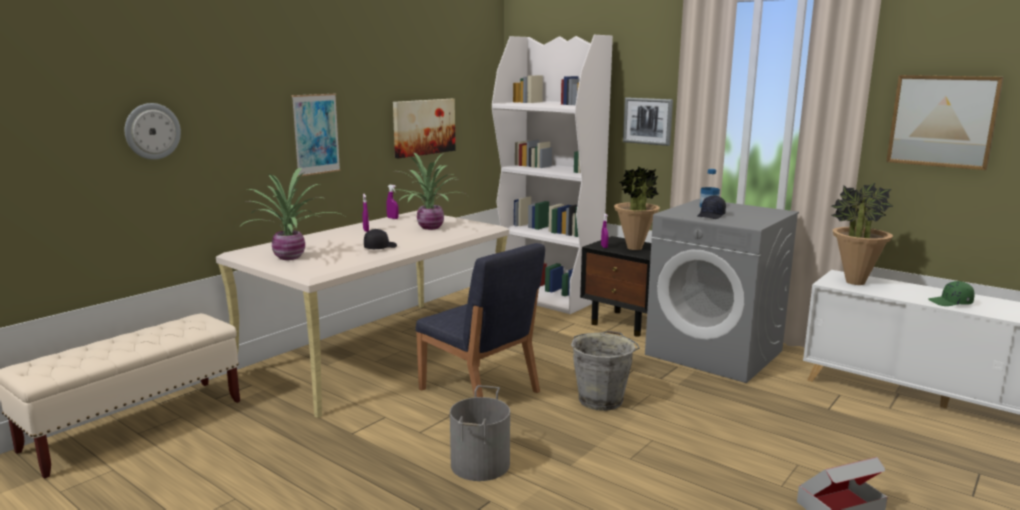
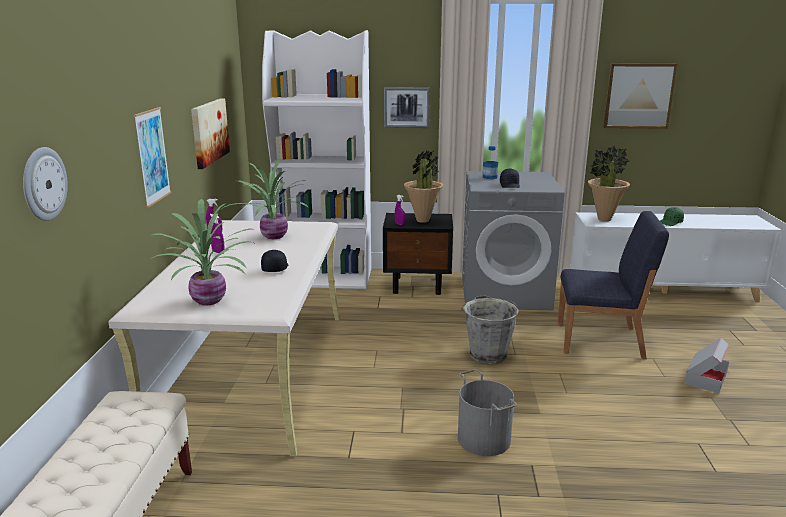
camera: 35 degrees left, 5 degrees up
(480, 391) = (394, 379): blue chair -> blue chair (601, 340)

